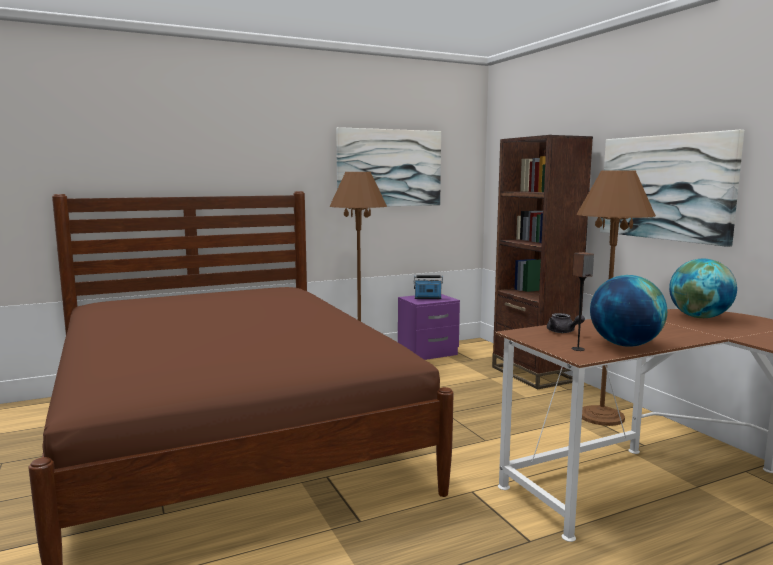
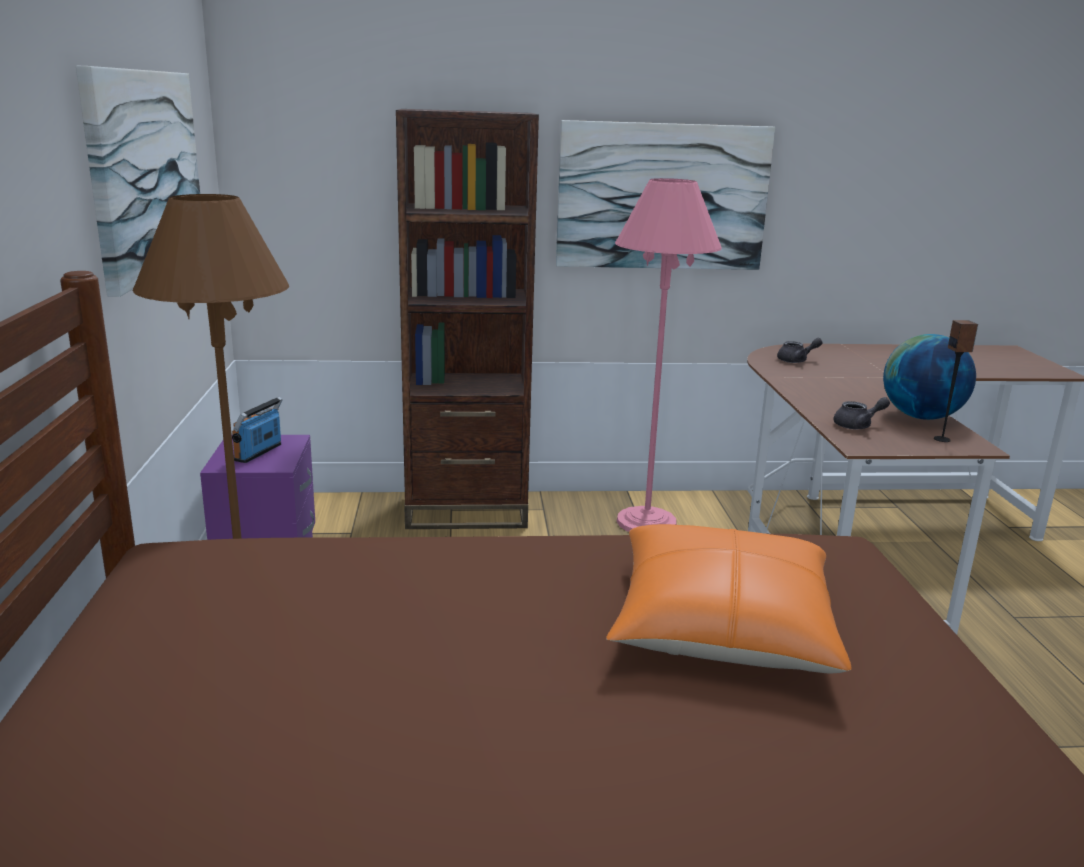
camera: 70 degrees left, 10 degrees up
(277, 334) = (722, 626): none -> orange pillow
(601, 416) = (646, 522): brown floor lamp -> pink floor lamp
(699, 317) = (796, 360): globe -> grey teapot

